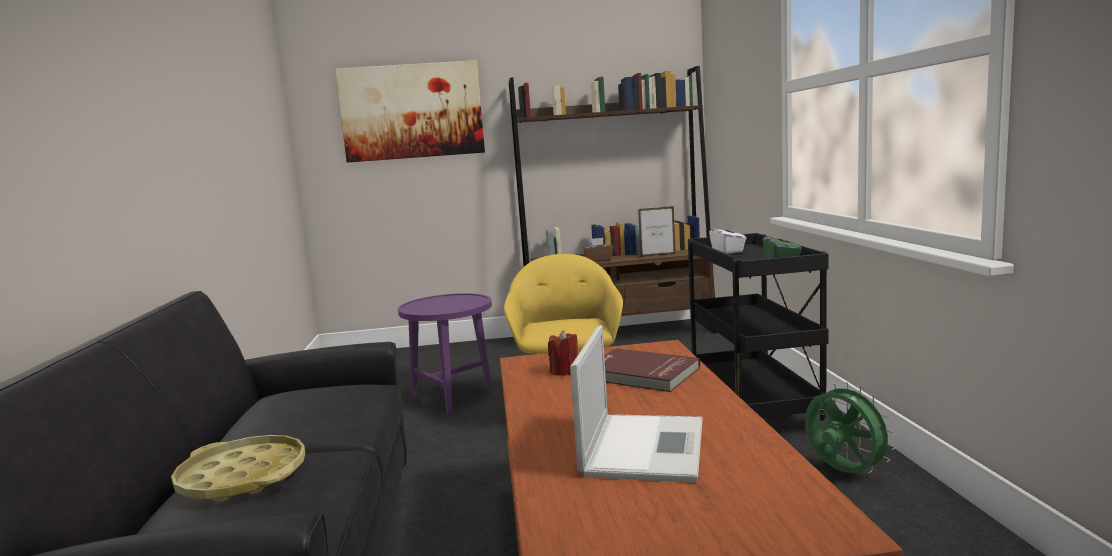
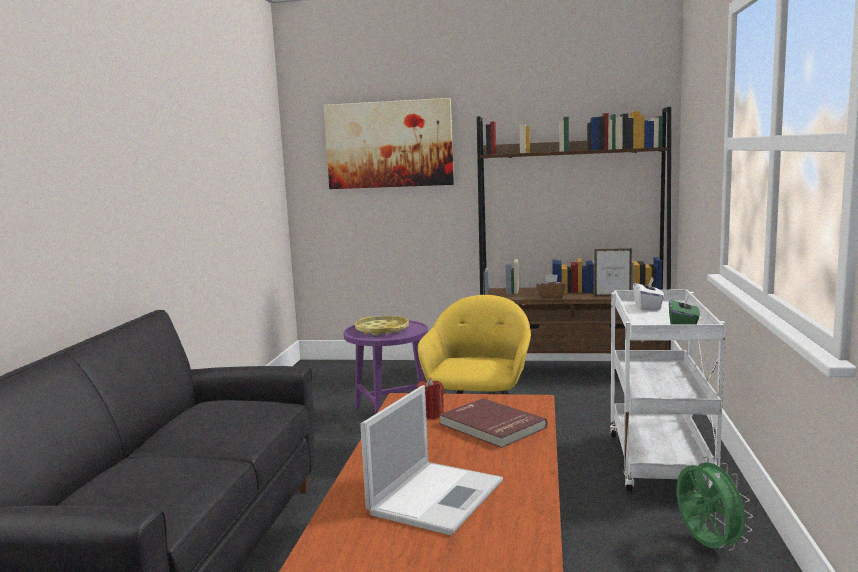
camera: 15 degrees right, 0 degrees up
(243, 477) = (142, 471): yellow tray -> yellow tray (382, 330)
(755, 407) = (661, 465): black cart -> white cart

